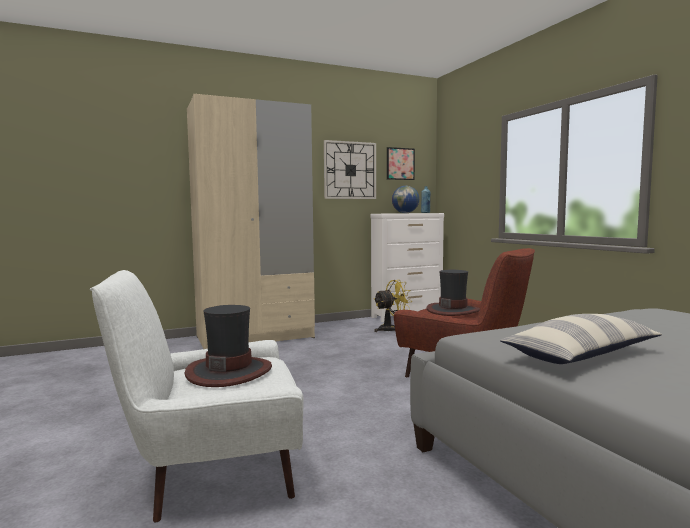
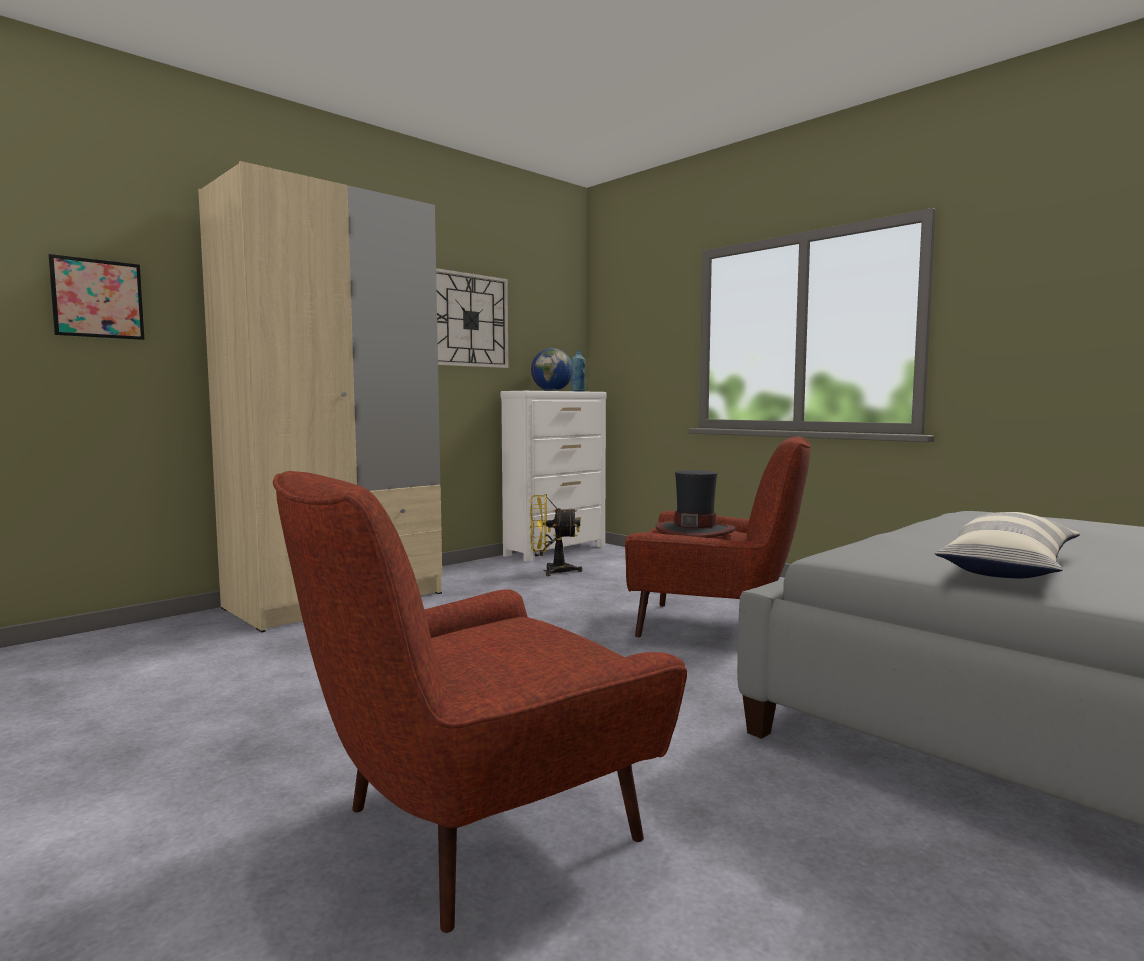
camera: 20 degrees left, 0 degrees up
(212, 474) = (473, 830): white armchair -> red armchair
(229, 371) = (497, 645): hat -> none
(391, 329) = (551, 571): yellow fan -> yellow fan turned 135 degrees counterclockwise
(400, 164) = (540, 314): picture -> picture (98, 298)

